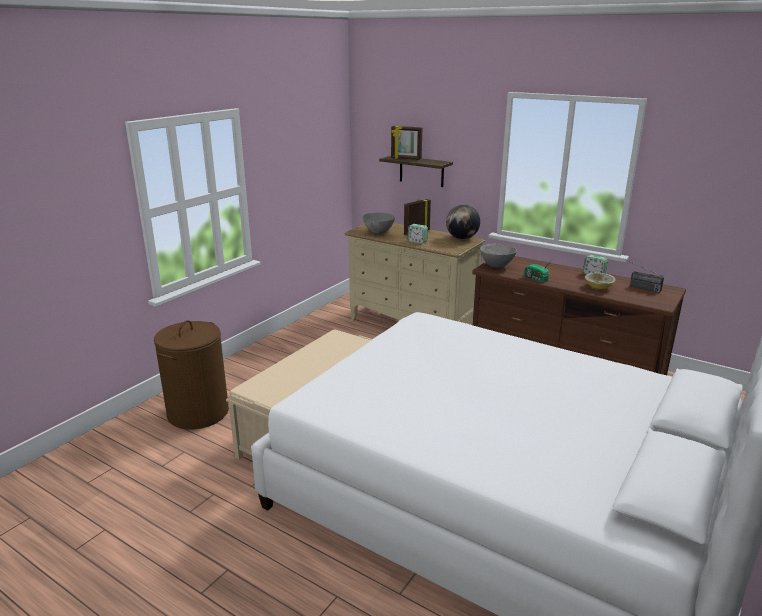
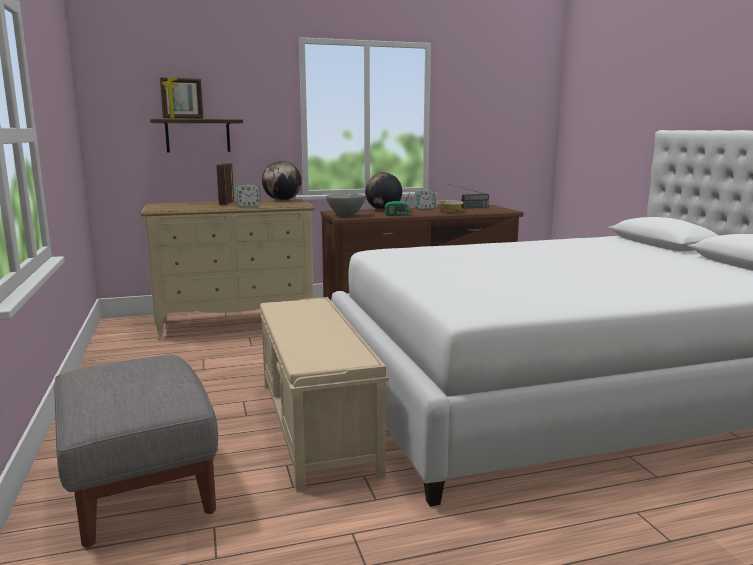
camera: 50 degrees left, 10 degrees down
(198, 412) = (139, 485): brown laundry basket -> grey ottoman
(378, 232) = (184, 207): grey bowl -> none
(549, 266) = (383, 210): none -> globe

